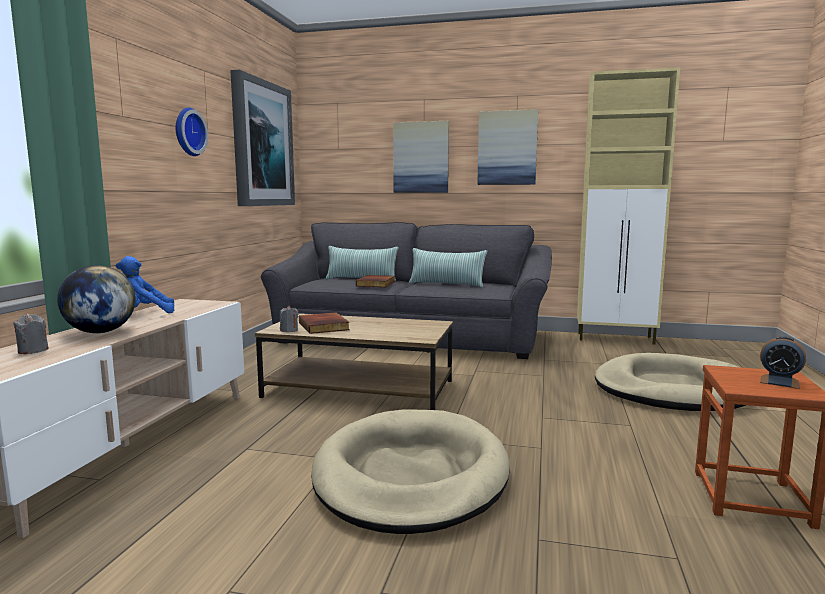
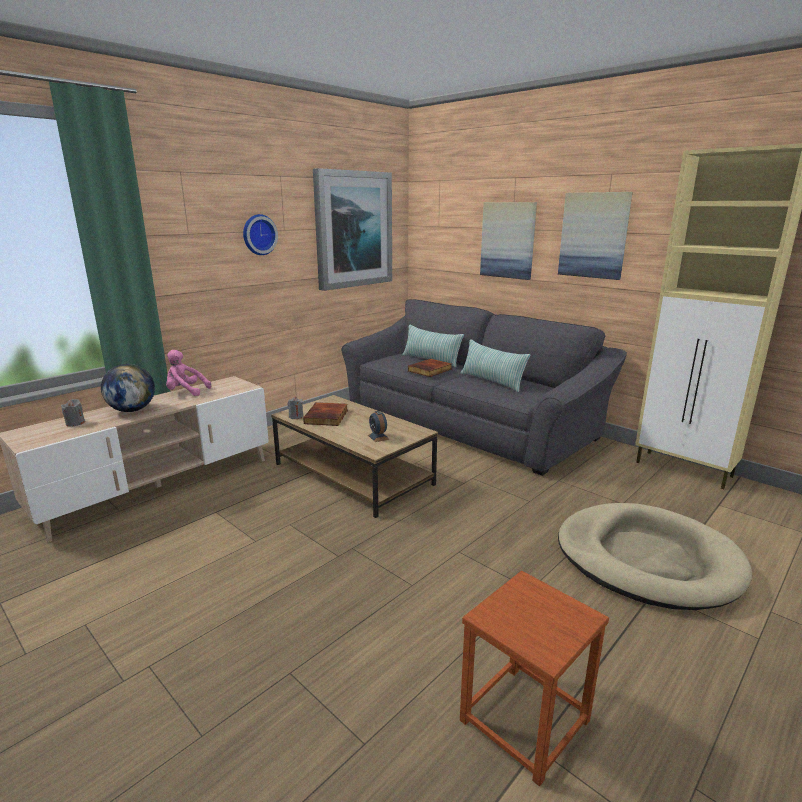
camera: 30 degrees right, 10 degrees up
(144, 313) = (185, 392): blue plush toy -> pink plush toy
(411, 475) = (282, 575): beige dog bed -> none
(779, 382) = (548, 624): alarm clock -> alarm clock (378, 437)

